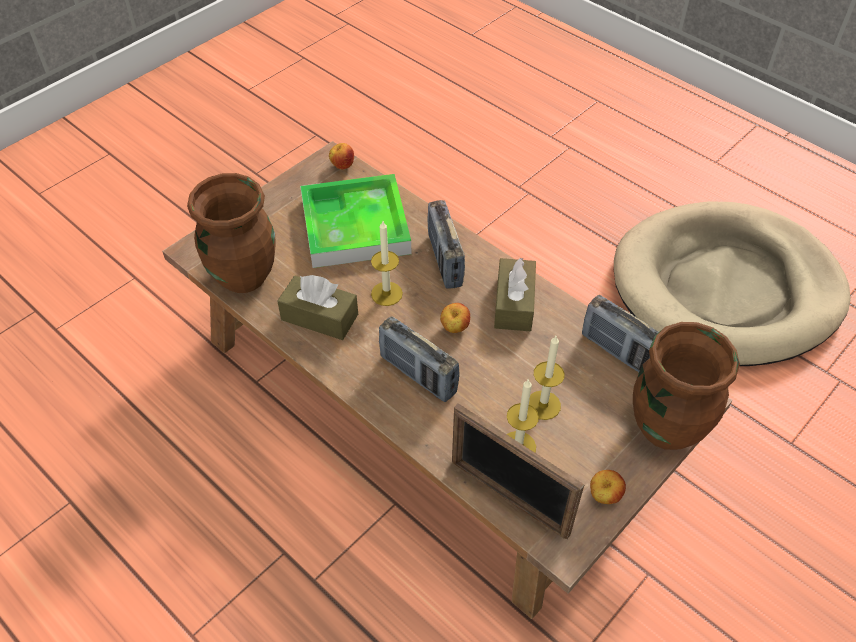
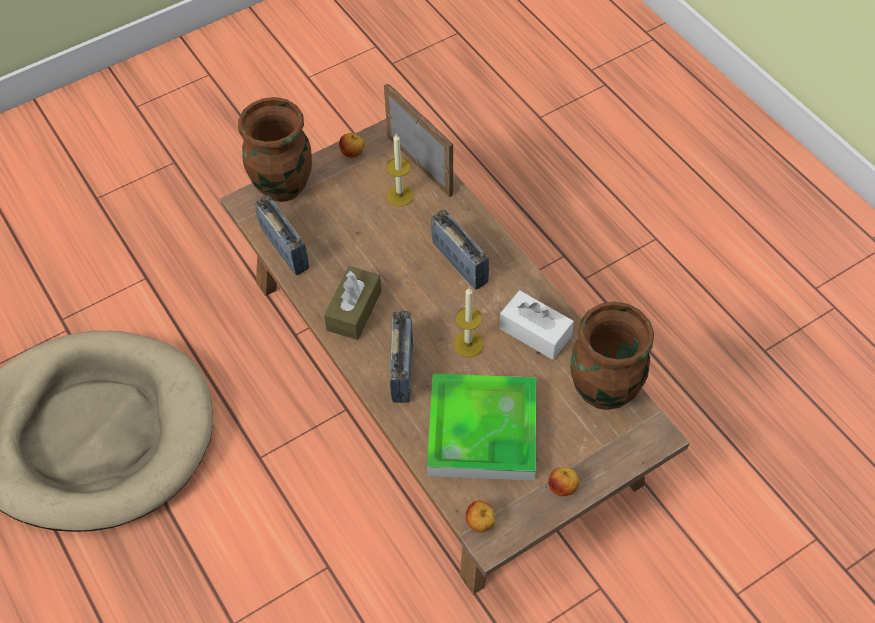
camera: 165 degrees left, 5 degrees up
(319, 317) = (535, 332): brown tissue box -> white tissue box
(454, 328) = (416, 298): apple -> apple (562, 488)
(543, 405) = (367, 220): candle -> none

